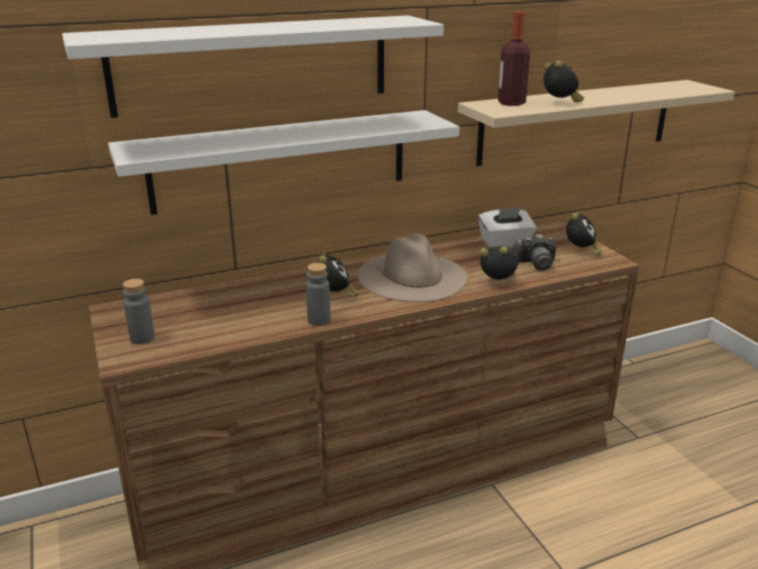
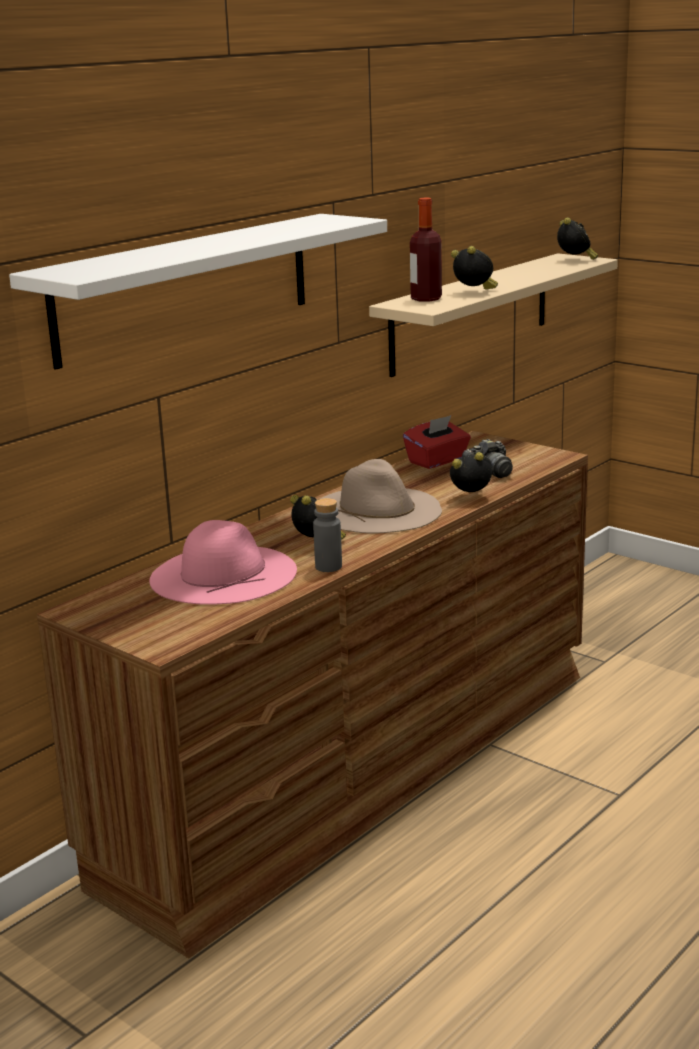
camera: 25 degrees left, 5 degrees down
(142, 338) = (154, 625): grey bottle -> none
(239, 306) = (223, 574): none -> pink hat
(281, 161) = (214, 398): white shelf -> none
(505, 243) = (437, 461): white tissue box -> red tissue box
(581, 251) = (521, 454): alarm clock -> alarm clock (575, 260)

